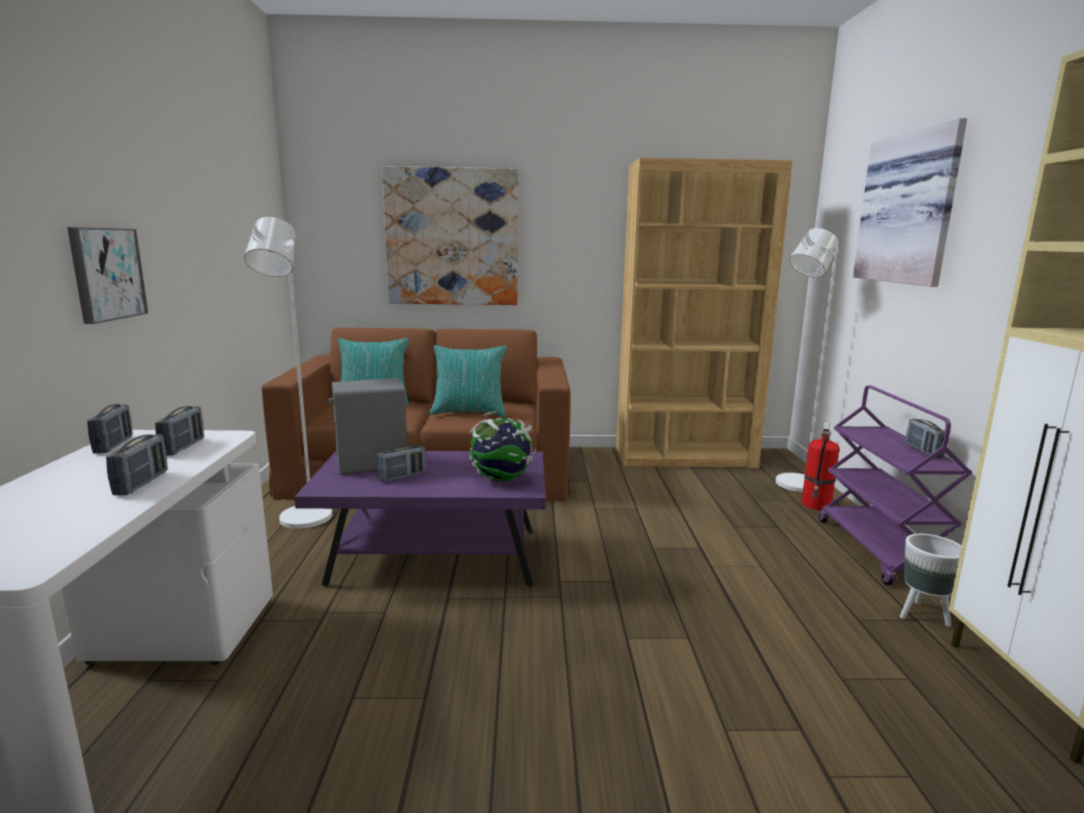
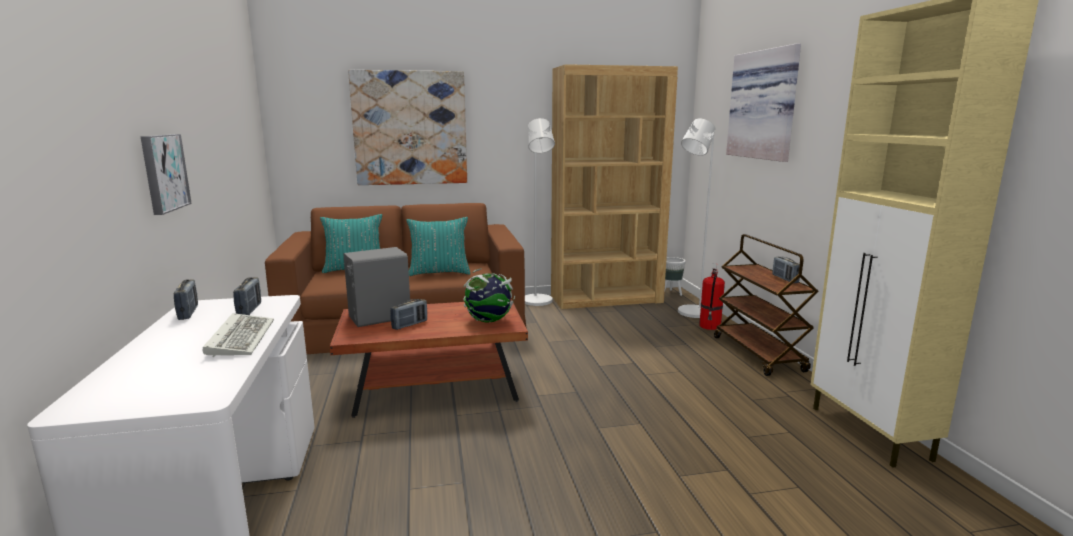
camera: 10 degrees left, 0 degrees up
(142, 483) = (240, 338): radio -> keyboard
(302, 522) = (312, 372): white floor lamp -> white floor lamp (538, 302)
(435, 558) = (435, 389): purple coffee table -> brown coffee table
(879, 551) = (758, 354): purple cart -> brown cart
(922, 615) = (792, 393): white planter -> white planter (671, 293)

